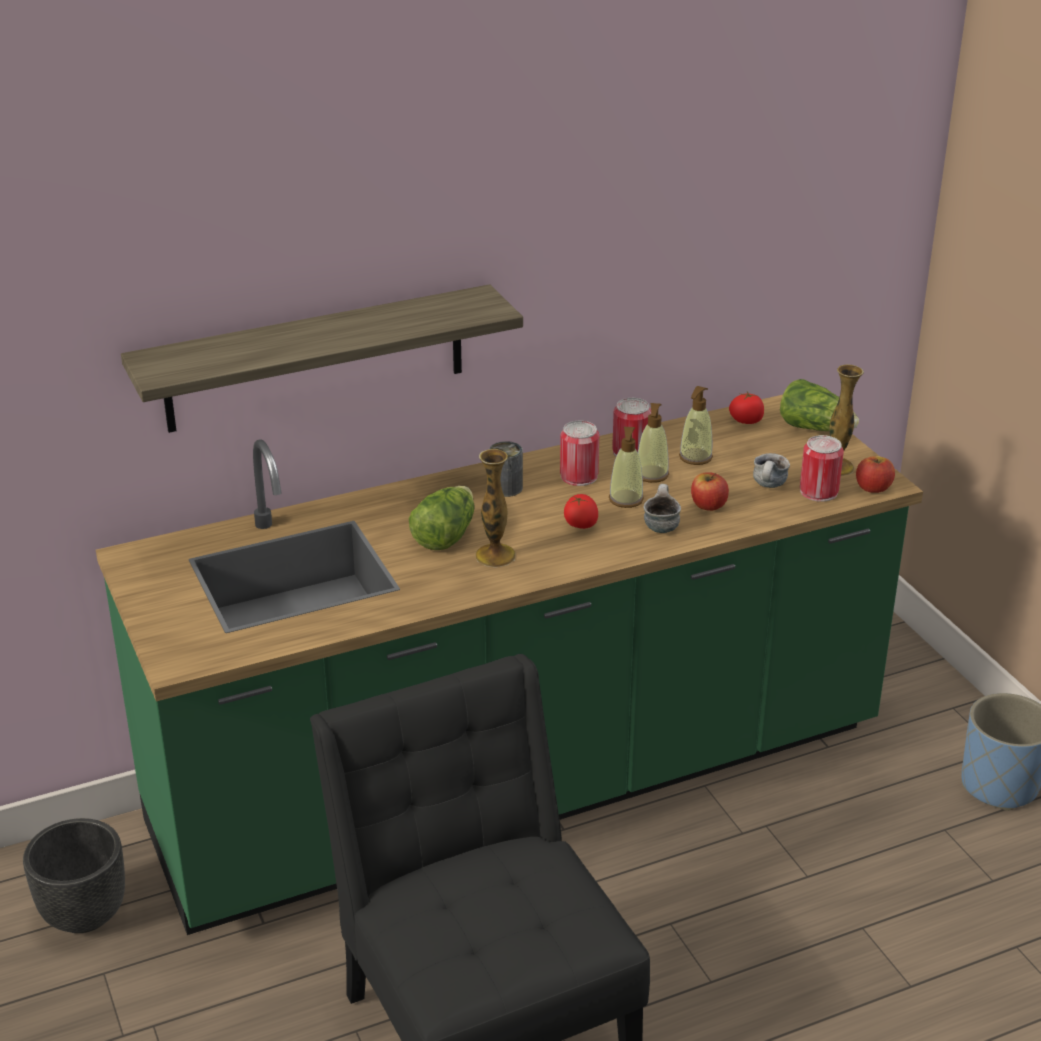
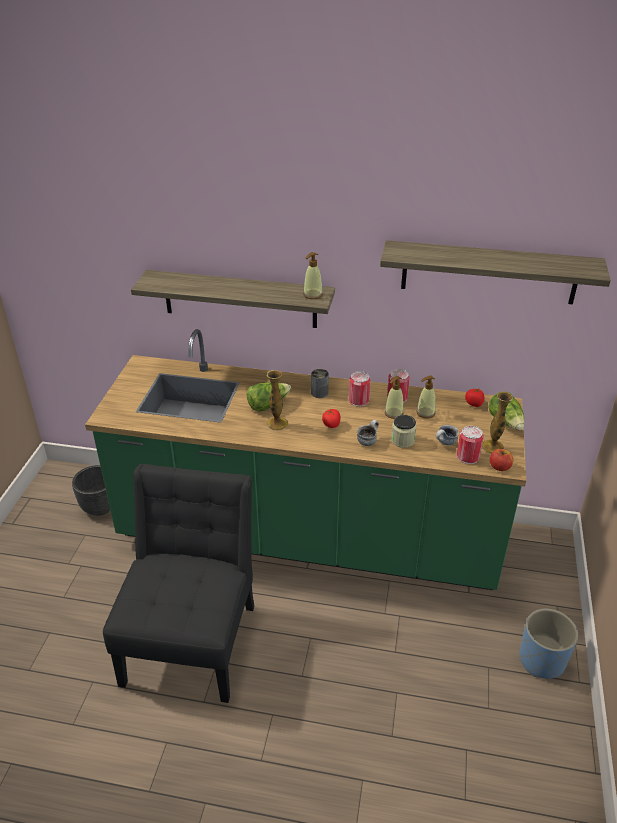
camera: 35 degrees right, 5 degrees up
(626, 499) = (366, 421): soap dispenser -> soap dispenser (312, 295)
(708, 505) = (402, 440): apple -> jar
(732, 188) = (489, 272): none -> shelf

